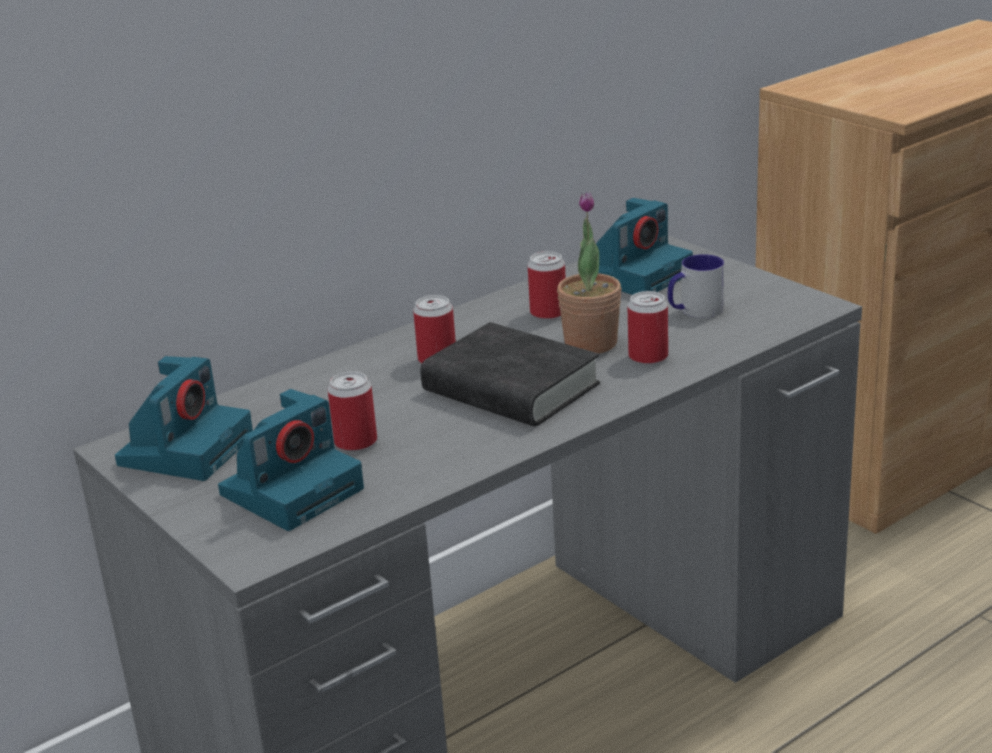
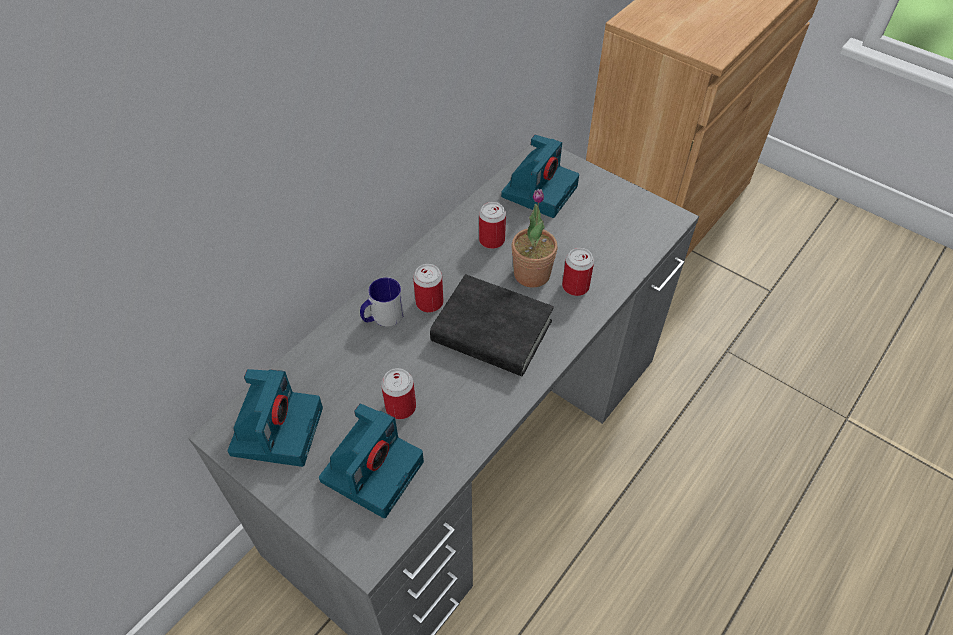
camera: 15 degrees left, 25 degrees up
(694, 311) = (591, 230): mug -> mug (382, 317)

